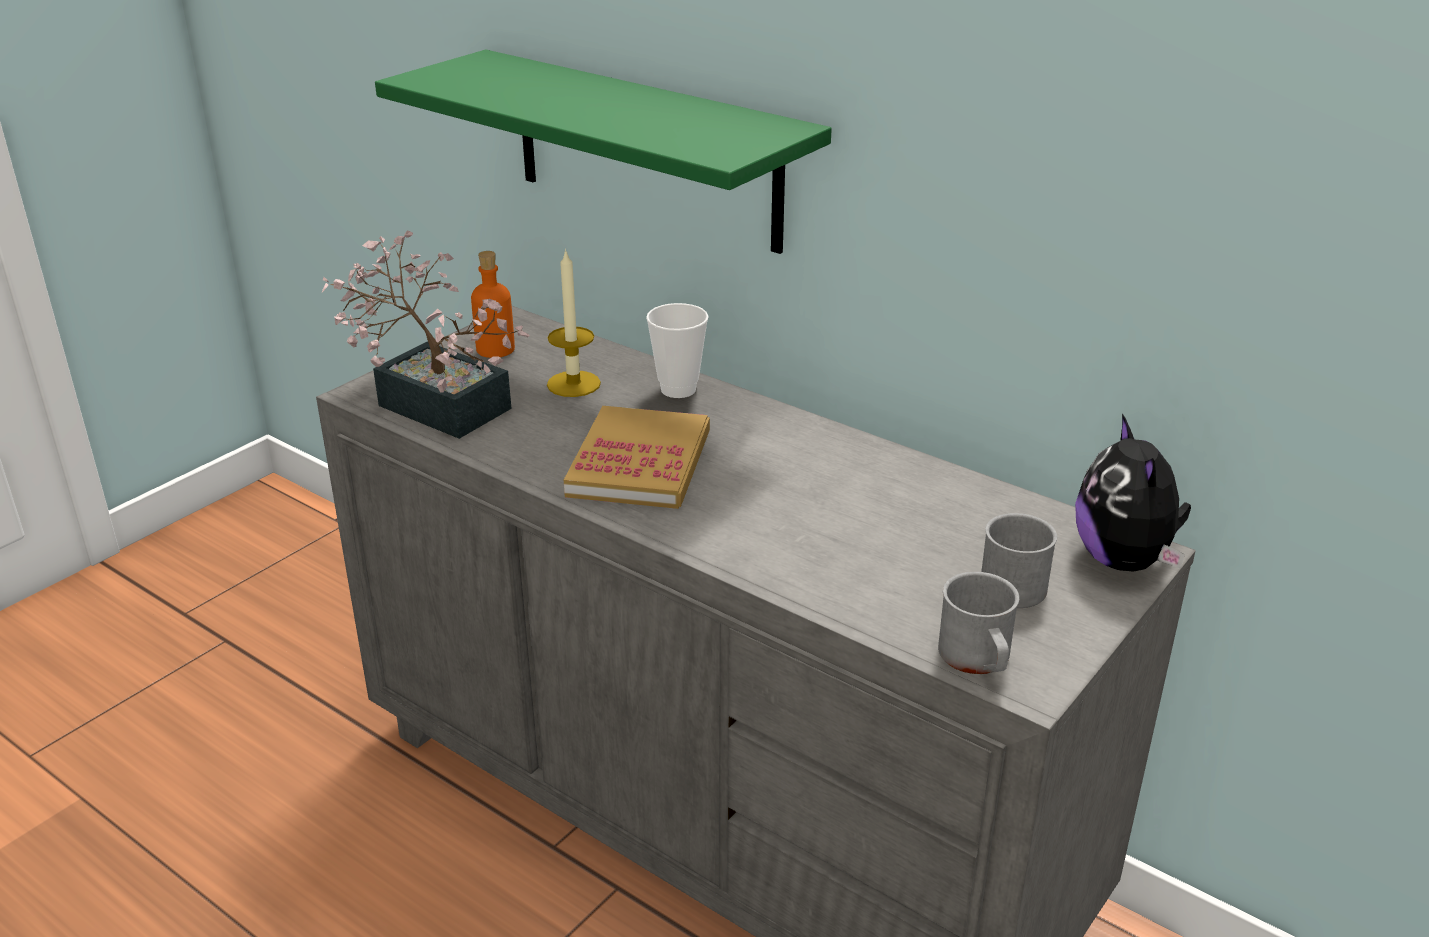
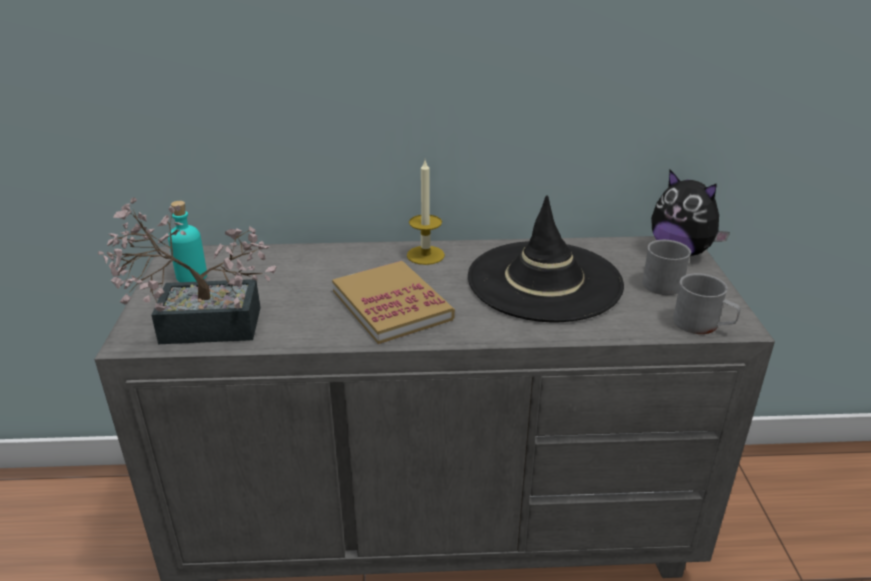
camera: 40 degrees left, 0 degrees up
(495, 349) = (192, 276): orange bottle -> turquoise bottle
(573, 384) = (279, 277): candle -> candle (425, 255)
(646, 150) = (277, 96): green shelf -> none
(678, 389) = (349, 256): cup -> none
(858, 514) = (544, 281): none -> black hat

